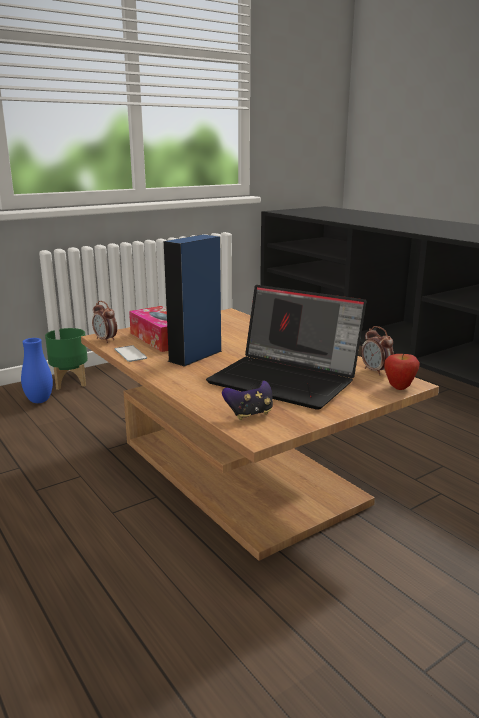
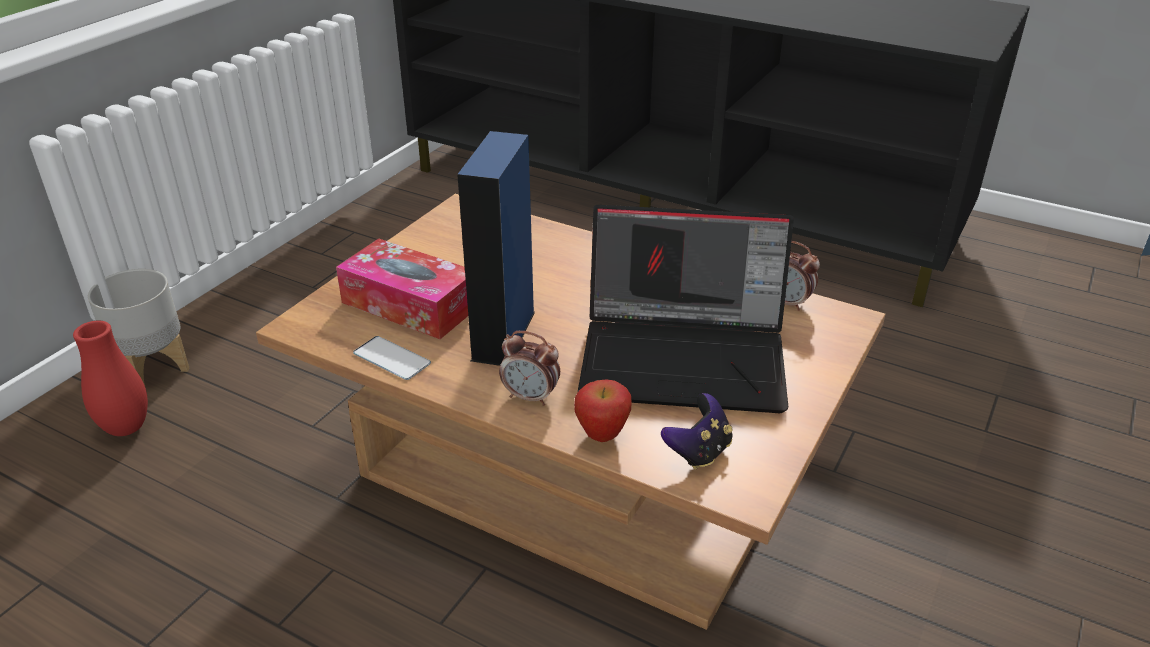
camera: 25 degrees left, 15 degrees up
(39, 401) = (126, 428): blue vase -> red vase
(71, 382) = (155, 369): green planter -> grey planter
(105, 340) = (313, 332): alarm clock -> alarm clock (531, 397)
(399, 387) = (843, 331): apple -> apple (602, 435)

